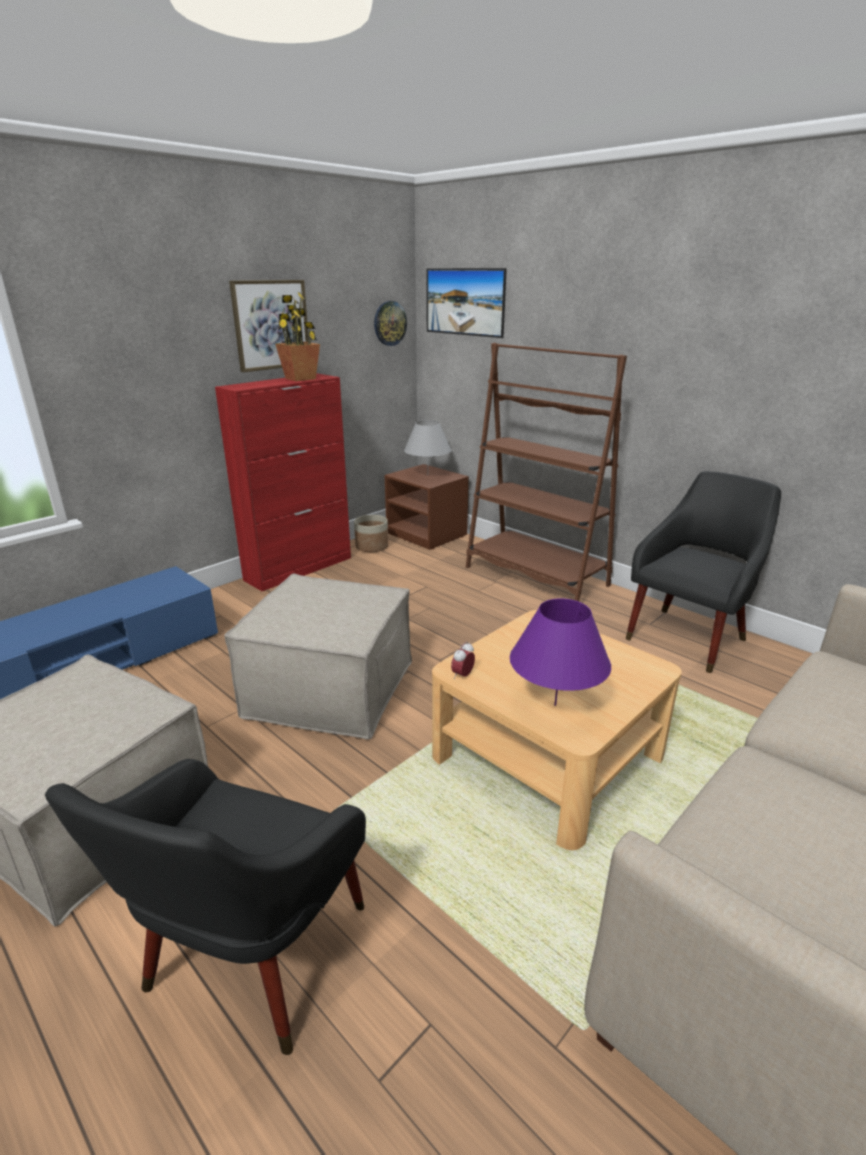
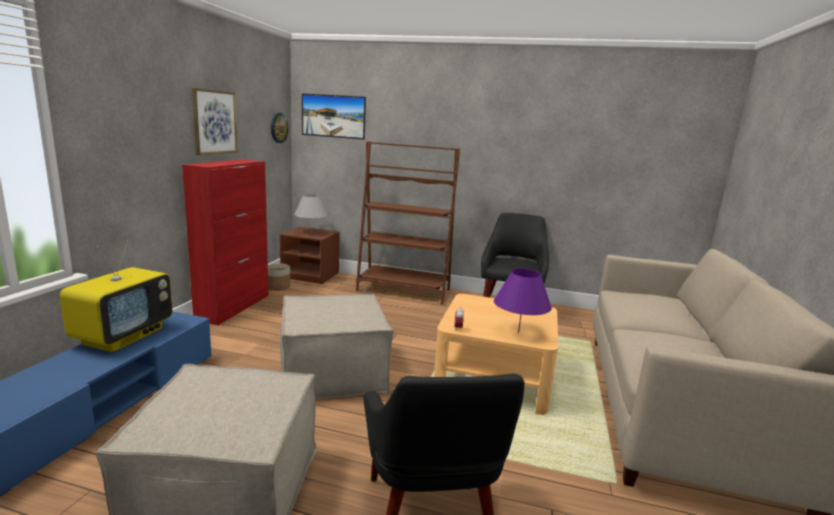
camera: 30 degrees left, 10 degrees down
(110, 597) = (124, 336): none -> television
(300, 379) = (239, 161): potted plant -> none

